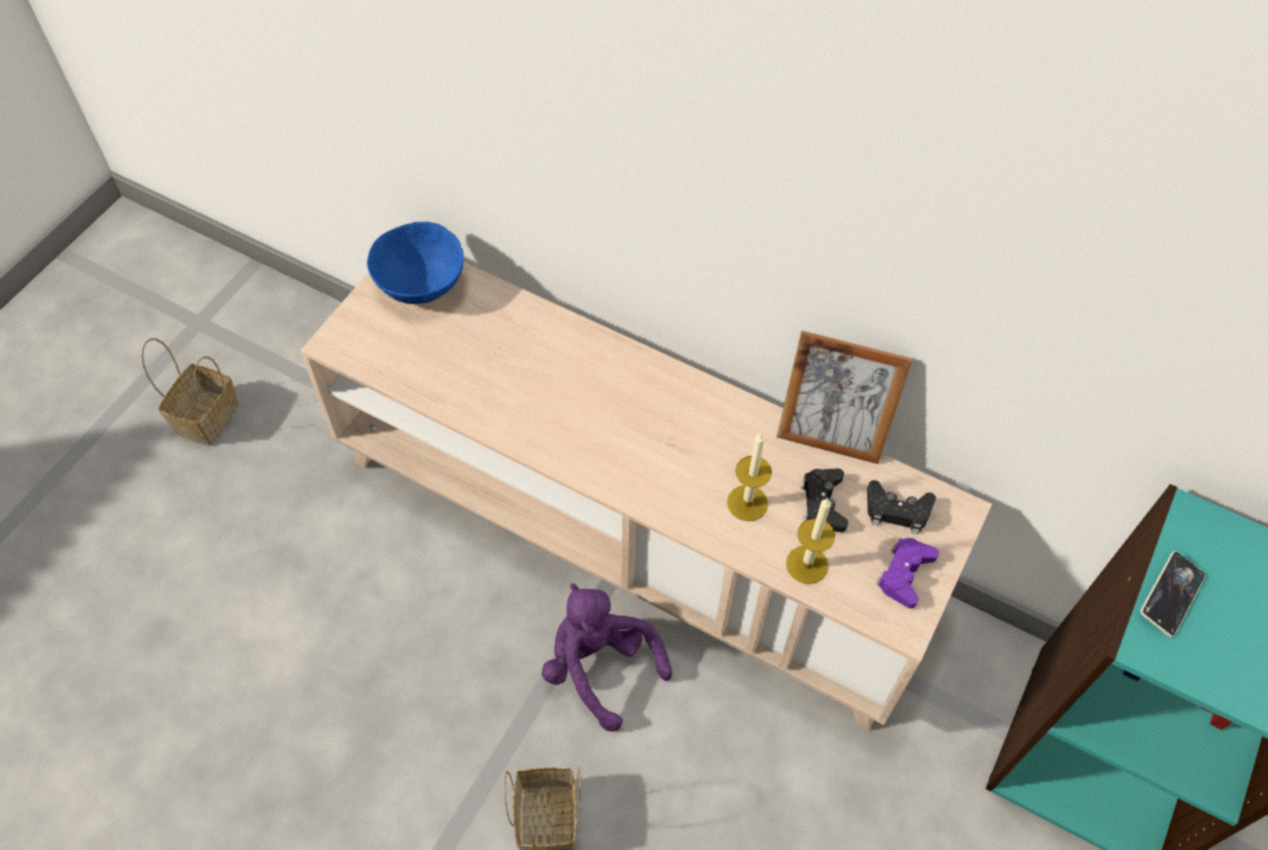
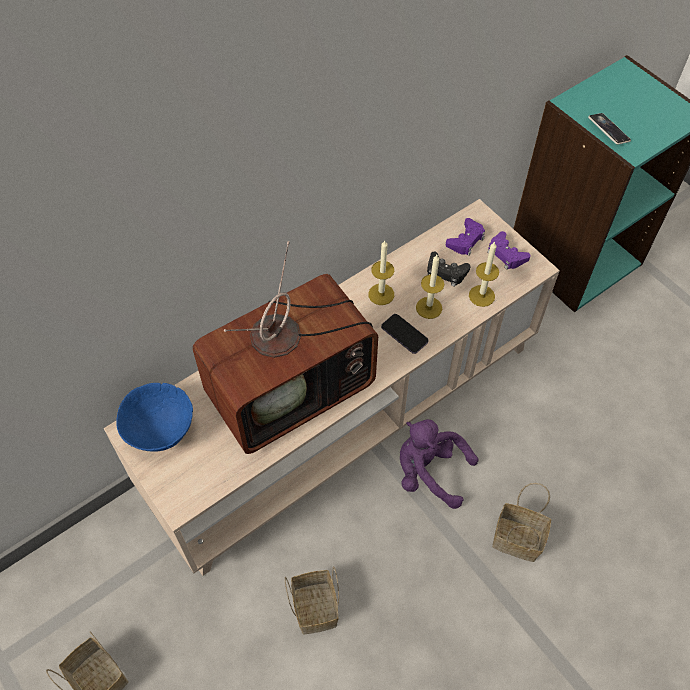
camera: 65 degrees left, 0 degrees up
(359, 597) = (314, 606): none -> basket
(542, 390) = (292, 386): none -> television
(599, 667) = (429, 472): purple plush toy -> purple plush toy turned 45 degrees clockwise
(685, 488) = (404, 334): none -> phone
(737, 437) = (381, 294): none -> candle
(830, 438) = (404, 250): picture frame -> none
(897, 511) = (466, 240): black game controller -> purple game controller

